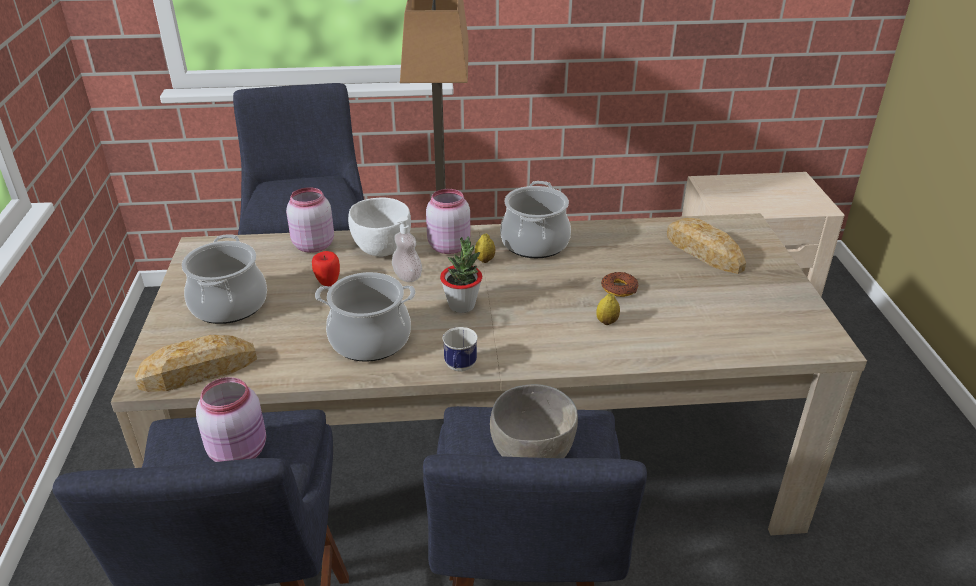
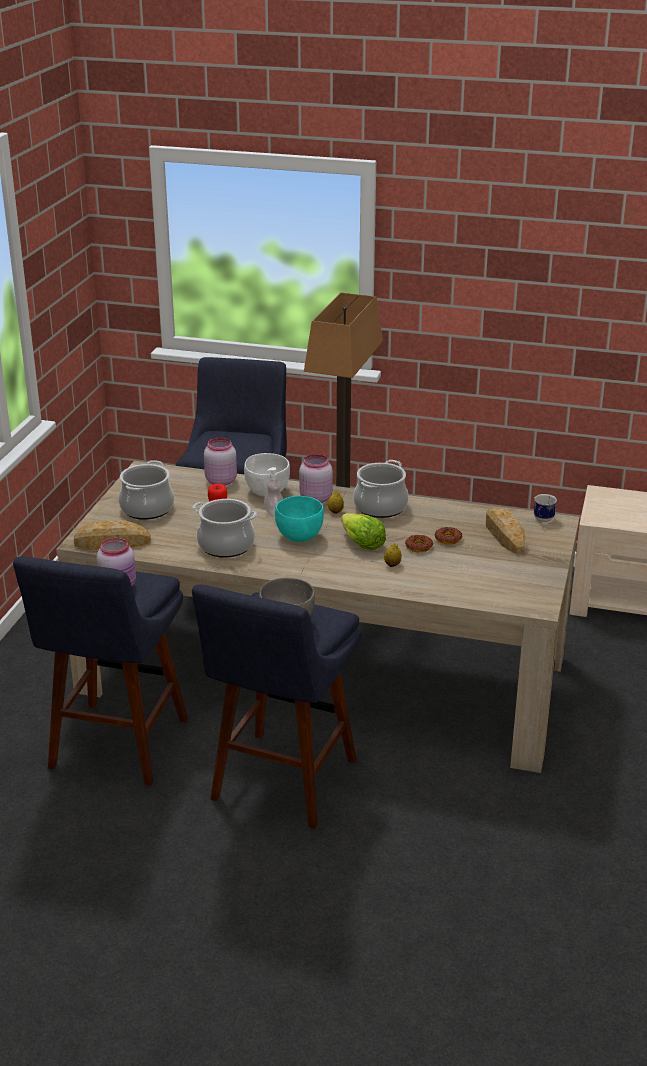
camera: 20 degrees right, 5 degrees down
(459, 368) = (273, 572): mug -> mug (542, 520)
(462, 305) = (299, 537): potted plant -> turquoise bowl
(546, 298) = (361, 543): none -> lettuce
(645, 270) = (448, 539): none -> donut

